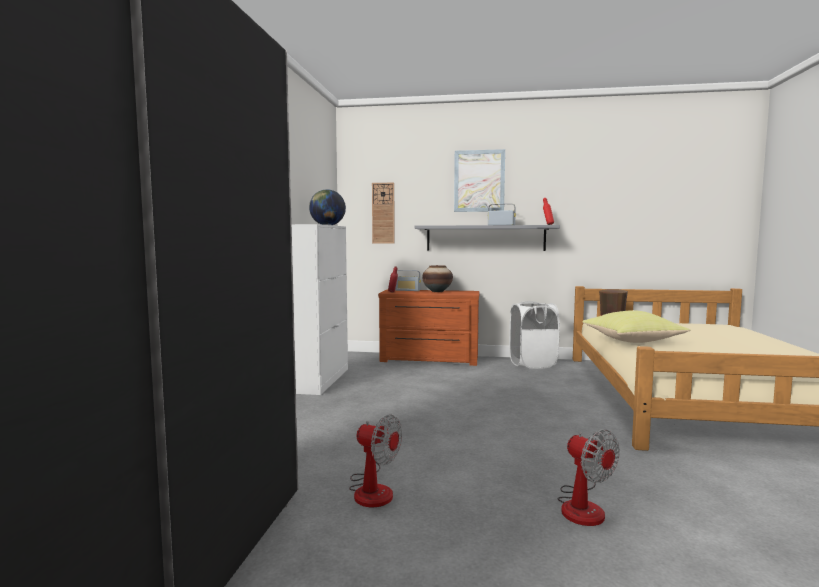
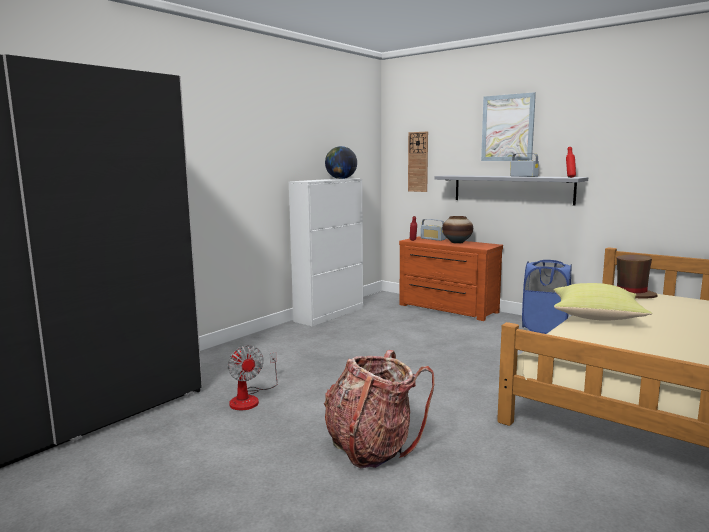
camera: 30 degrees right, 5 degrees up
(532, 364) = (545, 328): white laundry basket -> blue laundry basket
(582, 505) = (372, 447): fan -> backpack

